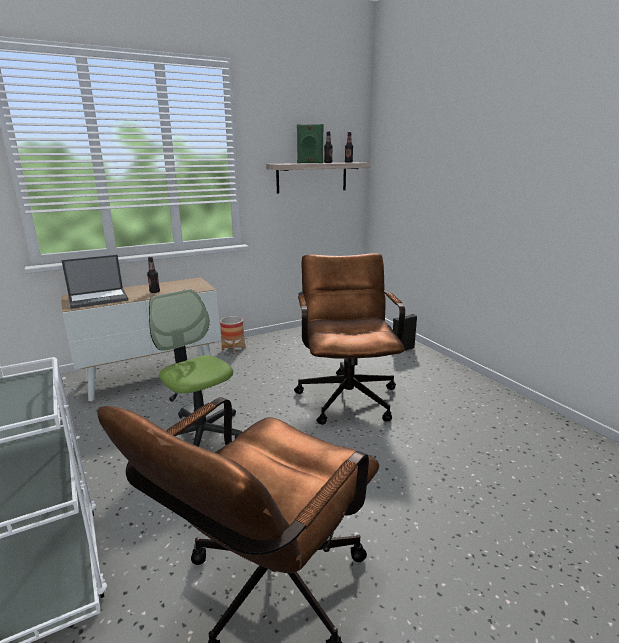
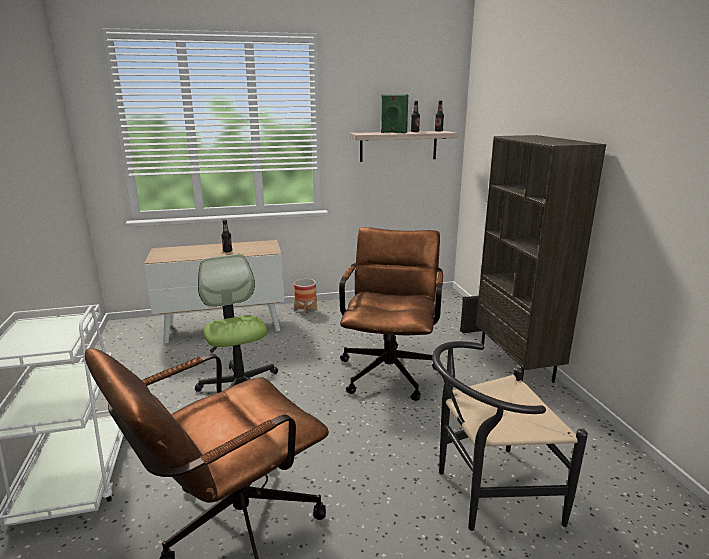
camera: 15 degrees right, 0 degrees up
(99, 298) = (179, 254): laptop -> none
(457, 375) = (517, 364): none -> brown bookcase
(500, 498) = (486, 492): none -> black chair

